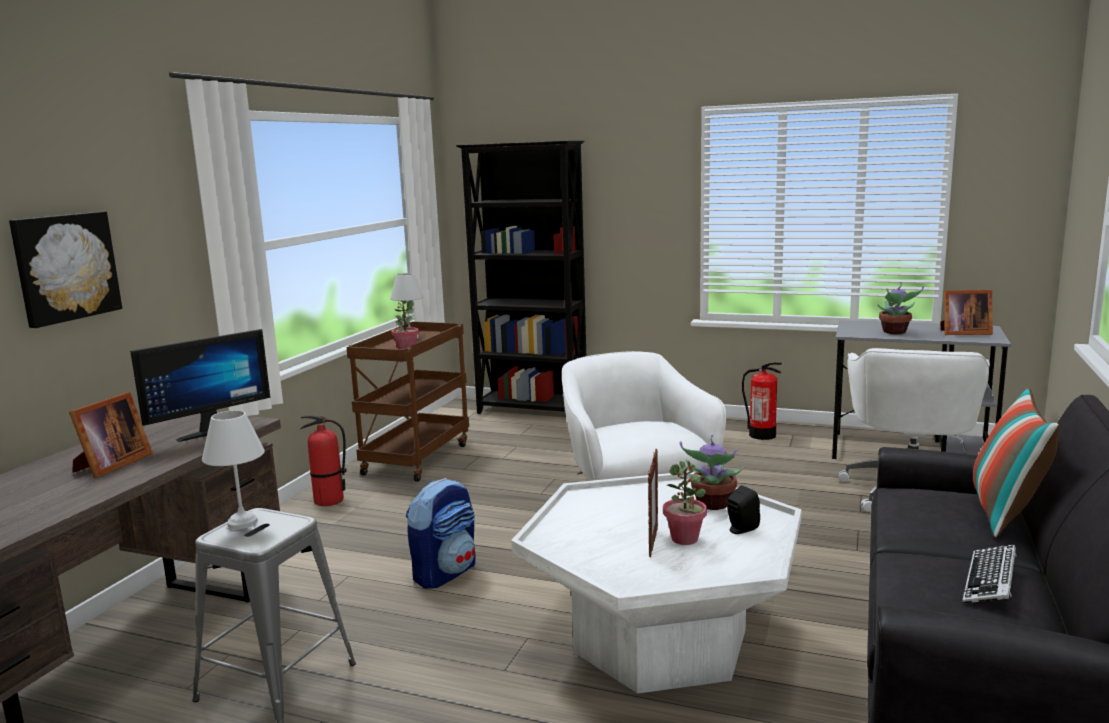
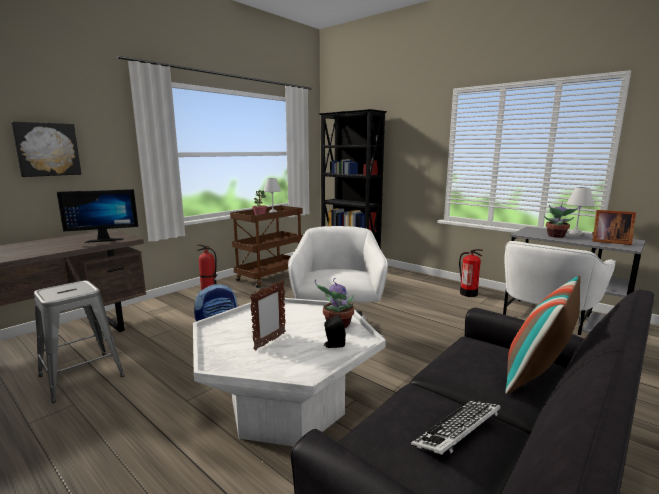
camera: 20 degrees right, 0 degrees up
(110, 465) = (37, 248): picture frame -> none
(241, 523) = (66, 286): white table lamp -> white table lamp (574, 233)
(685, 539) = (291, 343): potted plant -> none

